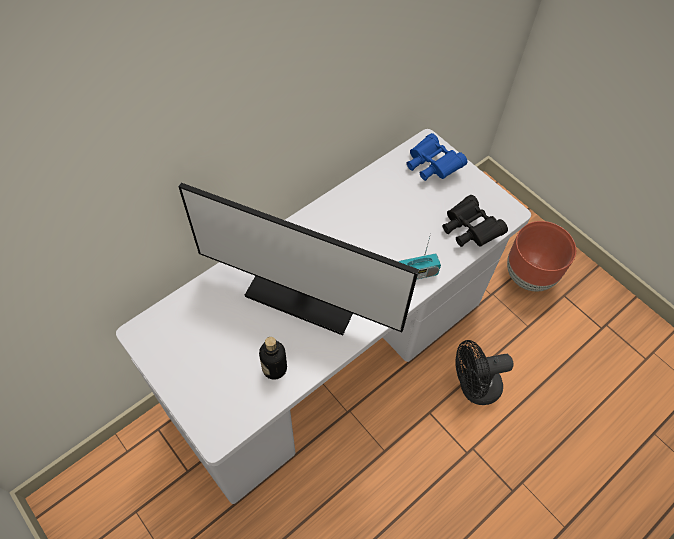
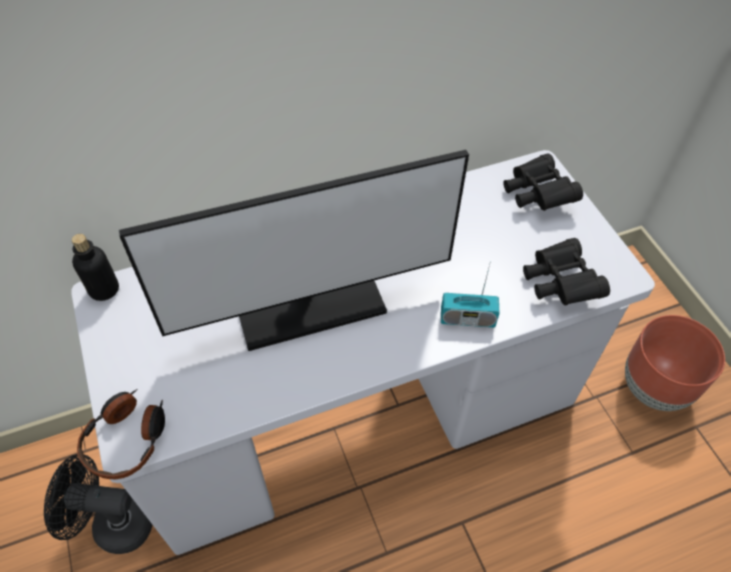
camera: 20 degrees right, 5 degrees down
(214, 432) = (127, 439): none -> headphones
(274, 368) = (236, 383): bottle -> bottle (104, 289)
(303, 295) = (309, 305): monitor -> monitor turned 60 degrees counterclockwise
(431, 166) = (536, 194): blue binoculars -> black binoculars
(473, 387) = (531, 509): black fan -> black fan (113, 524)

